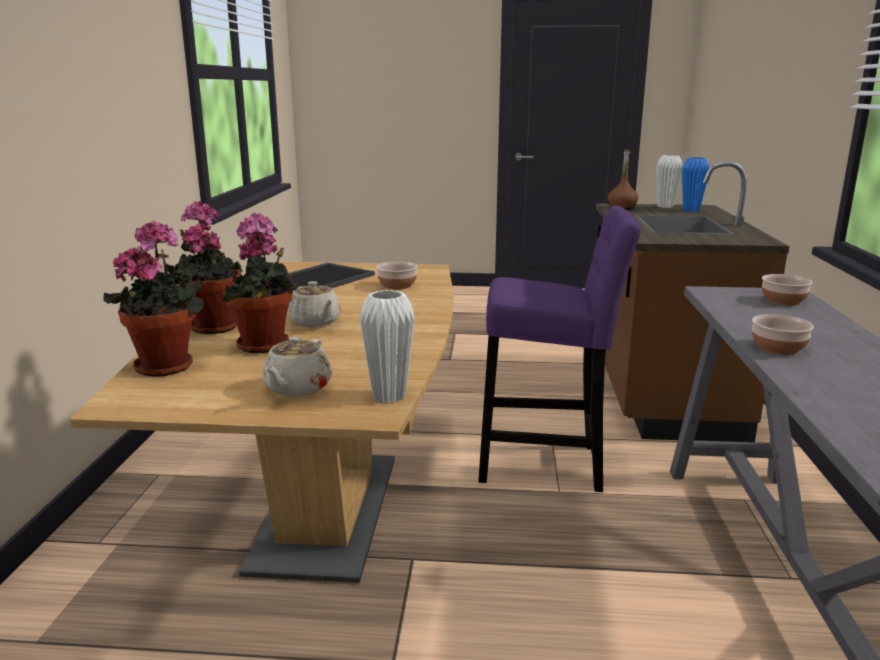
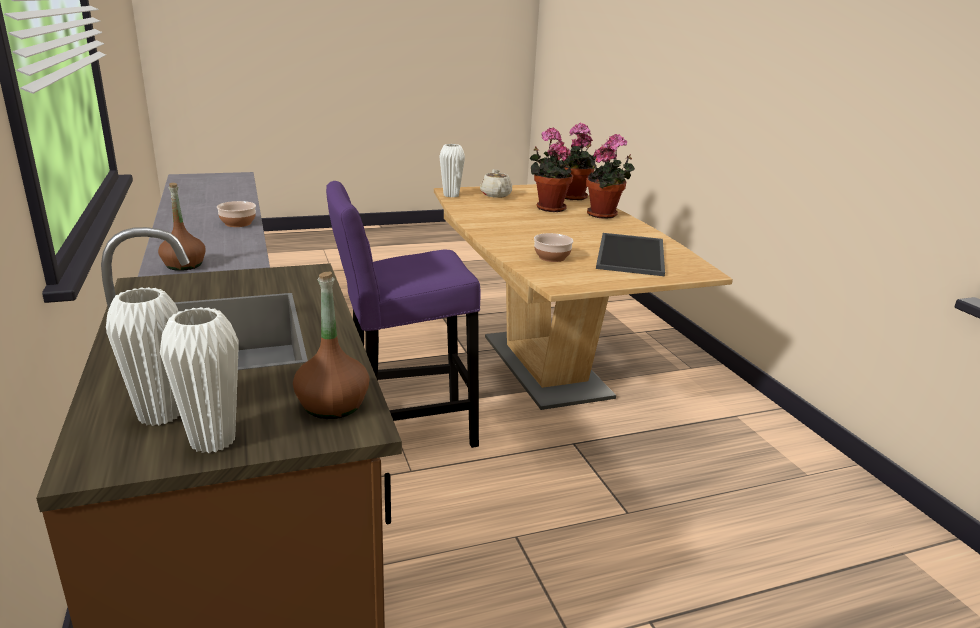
camera: 155 degrees right, 5 degrees up
(315, 322) = (550, 222): beige teapot -> none
(691, 210) = (160, 415): blue vase -> white vase
(782, 301) = (184, 265): bowl -> brown bottle

